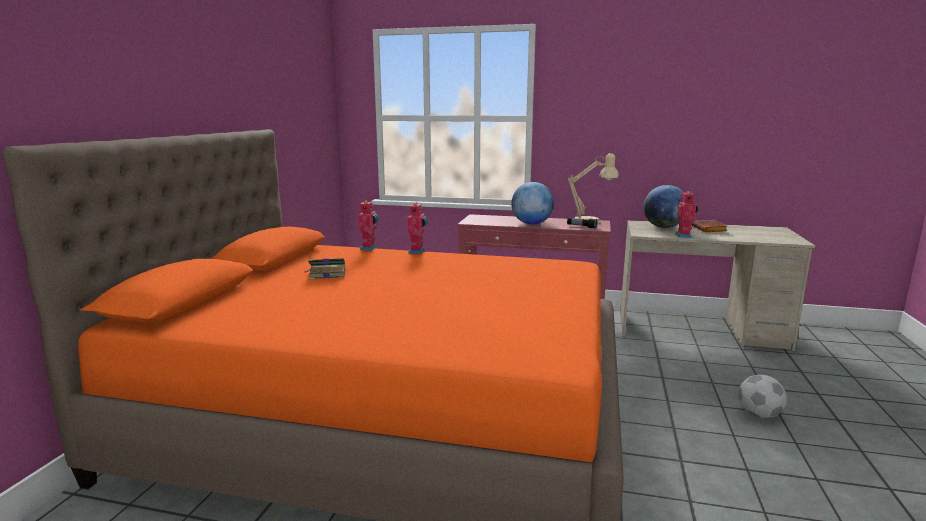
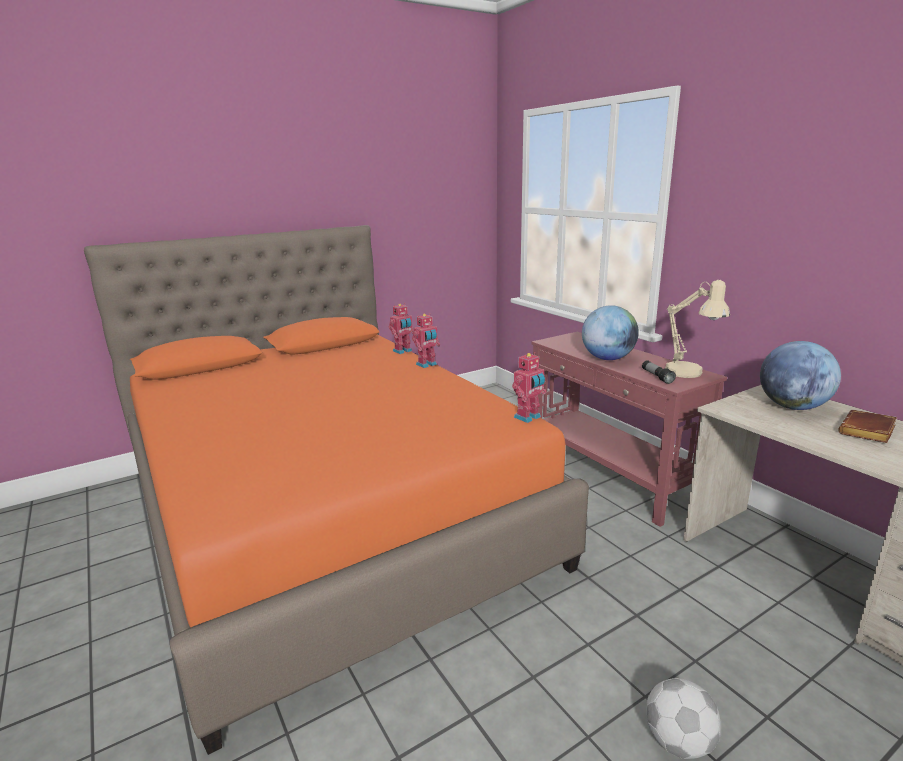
camera: 45 degrees right, 5 degrees up
(326, 274) = (314, 369): book -> none
(684, 236) = (784, 429): toy robot -> toy robot (528, 417)

